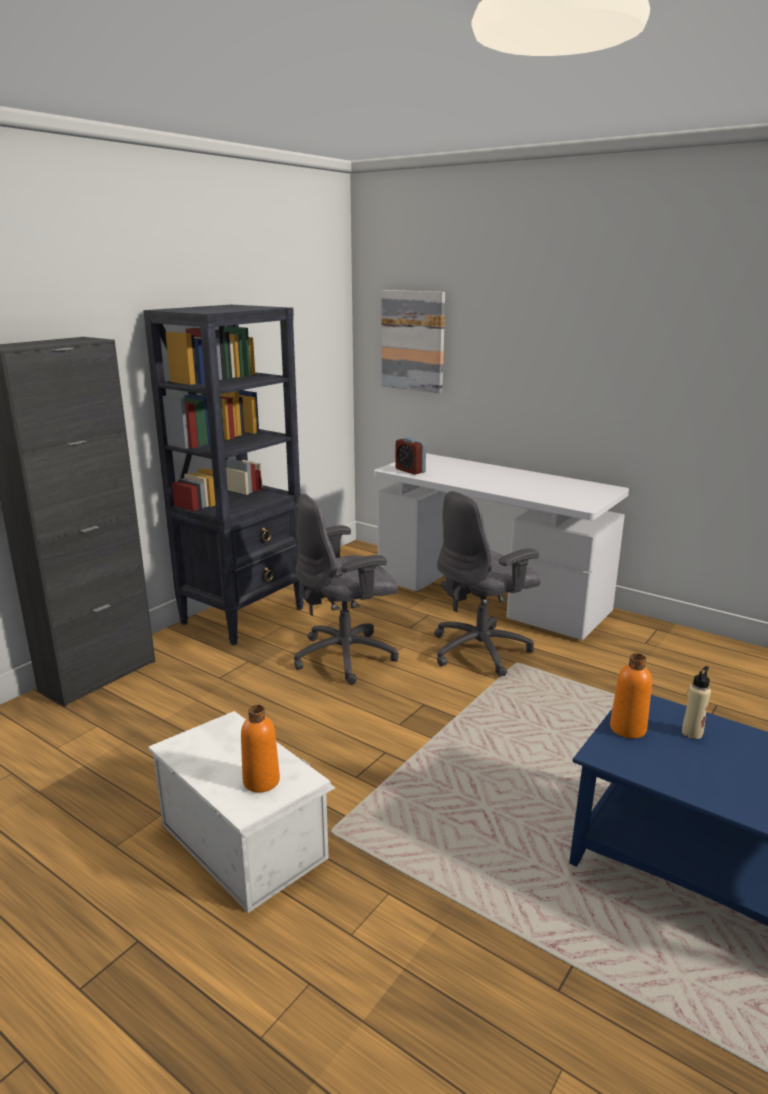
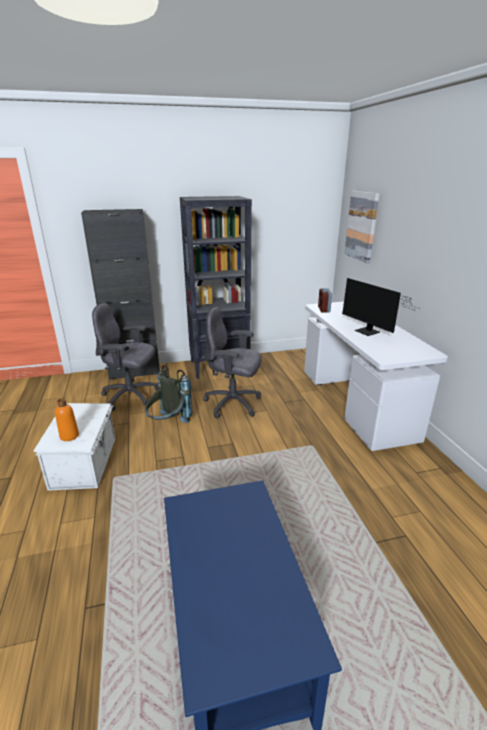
camera: 40 degrees right, 5 degrees up
(294, 723) = (168, 424): none -> grey backpack
(481, 651) = (303, 430): grey office chair -> grey office chair (131, 396)
(514, 484) = (369, 332): none -> monitor
(628, 728) = (217, 500): orange bottle -> none
(692, 733) = (246, 525): beige bottle -> none

